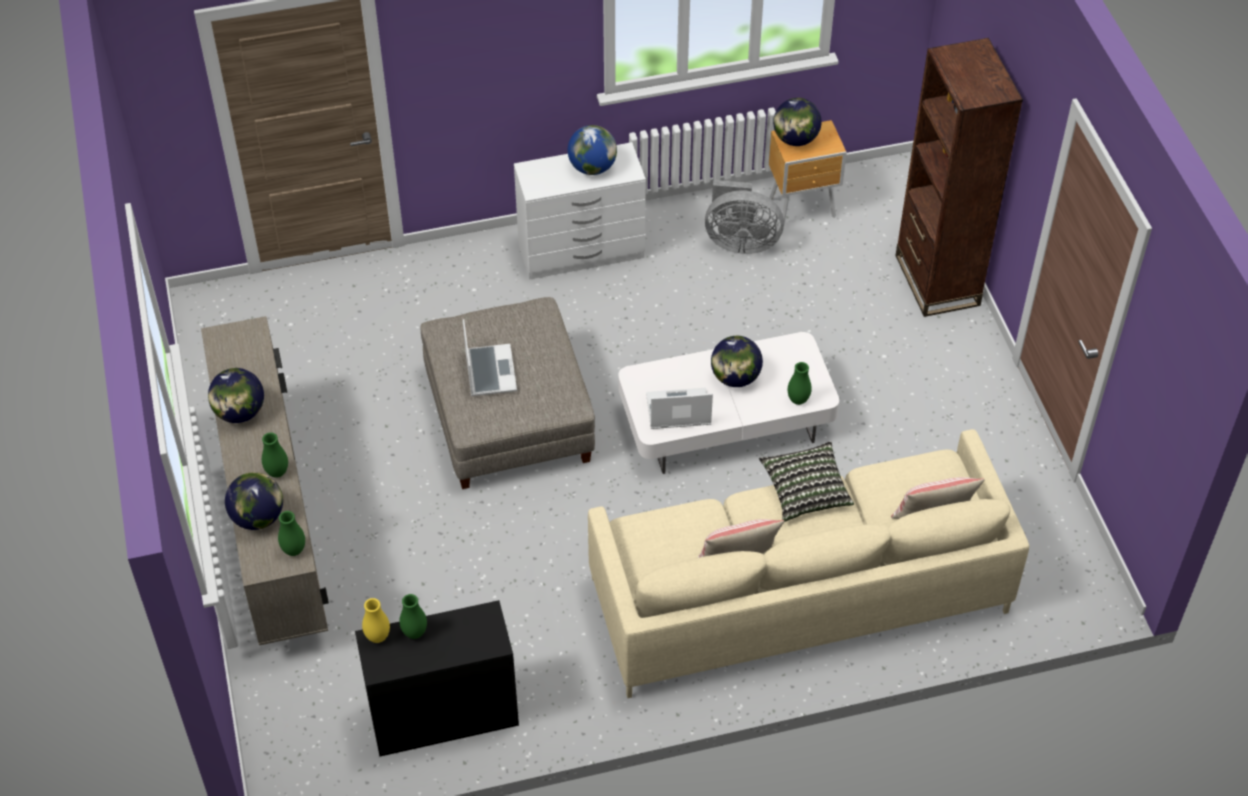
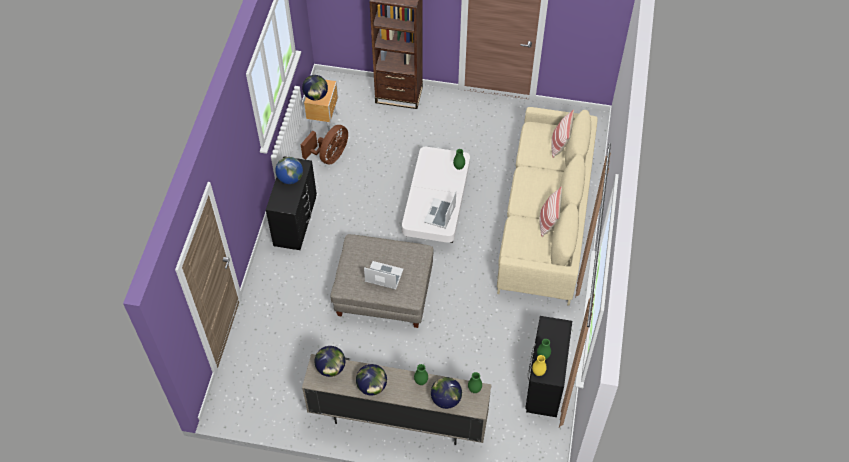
camera: 65 degrees left, 5 degrees up
(582, 252) = (296, 221): white dresser -> black dresser
(735, 377) = (433, 184): globe -> globe (331, 368)
(740, 241) = (330, 156): grey fan -> brown fan
(805, 491) = (523, 181): pillow -> none

